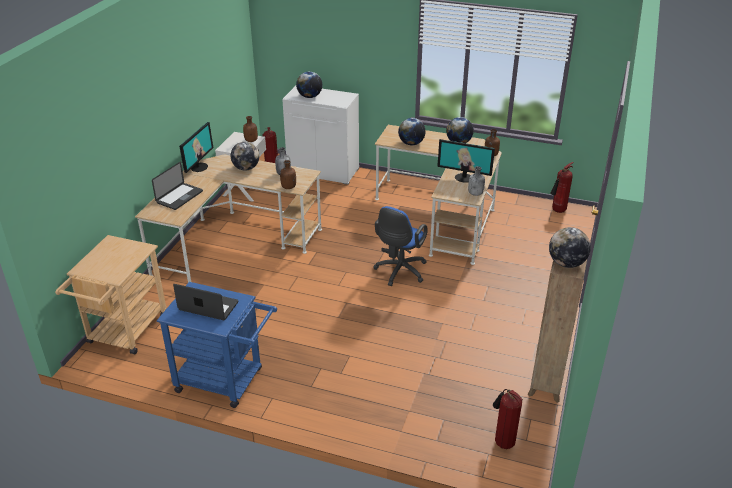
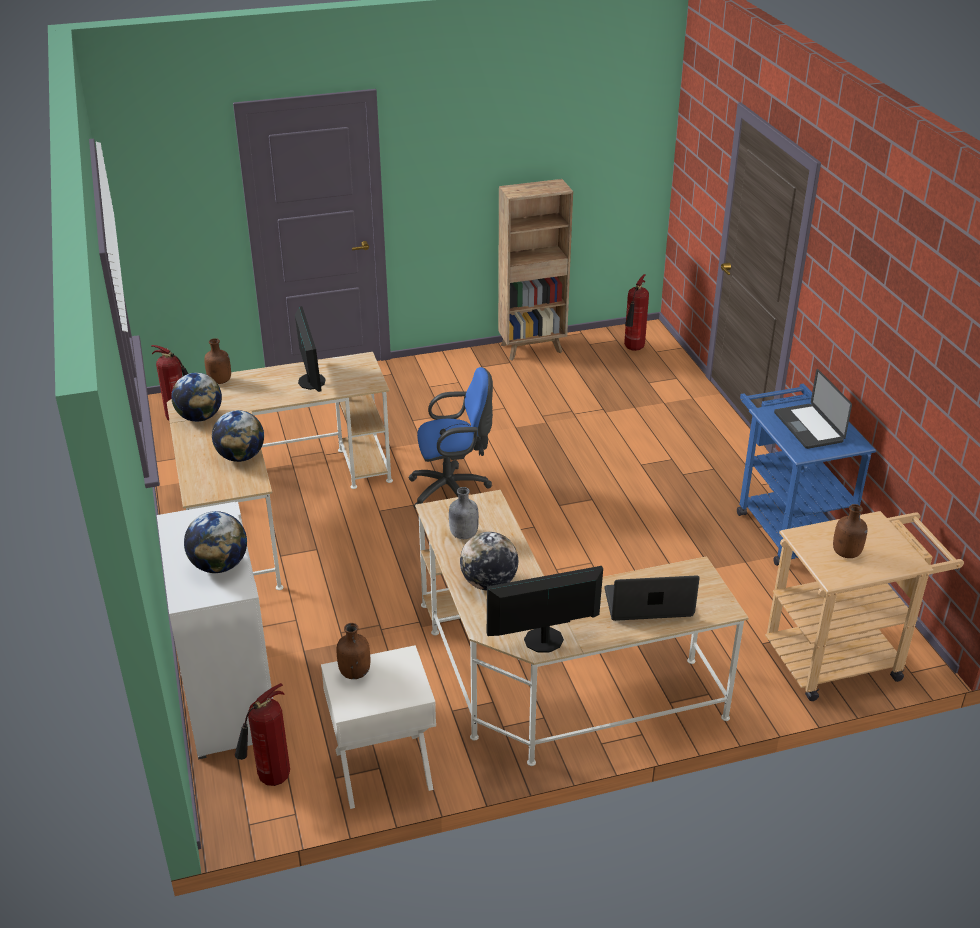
camera: 125 degrees left, 0 degrees up
(288, 187) = (496, 511): brown bottle -> brown bottle (846, 553)
(475, 194) = (347, 361): grey bottle -> none
(566, 263) = (549, 187): globe -> none

